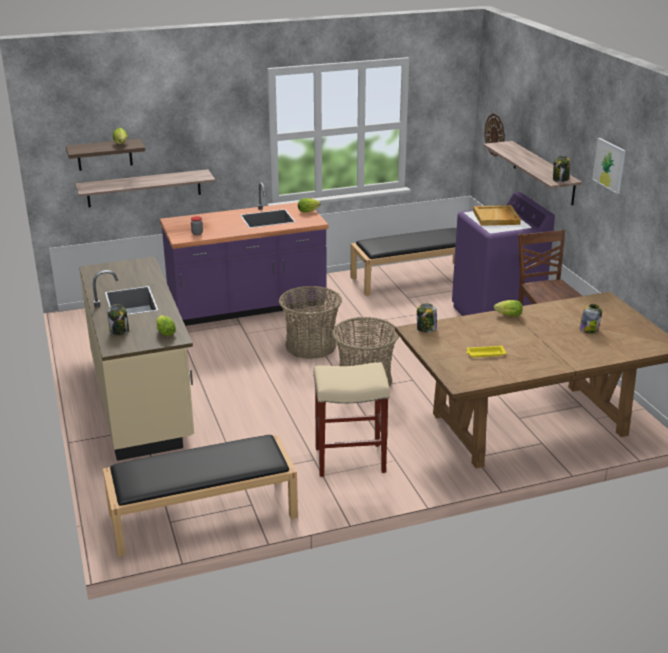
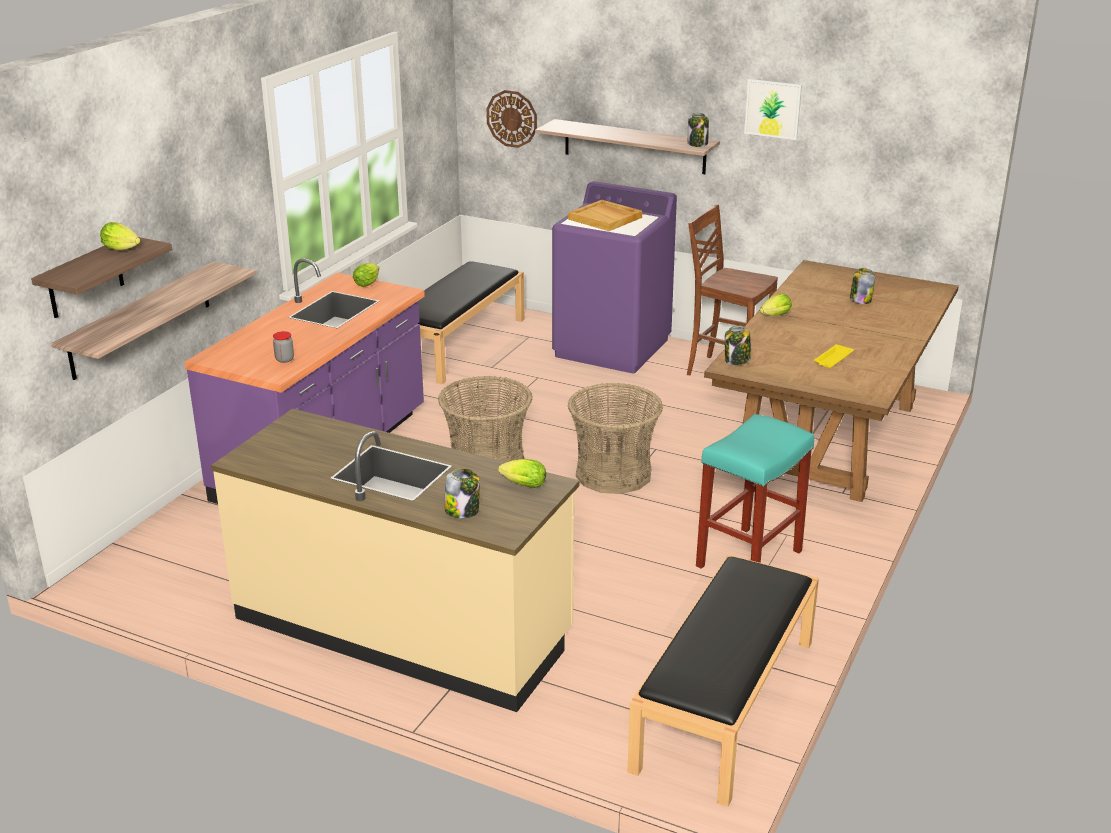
camera: 45 degrees left, 0 degrees up
(349, 460) = (749, 559): beige stool -> turquoise stool

